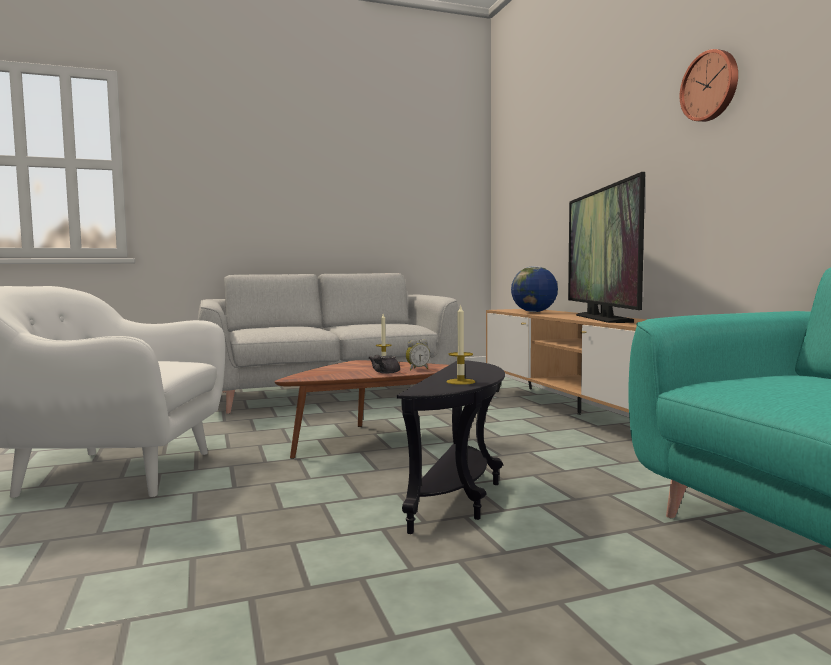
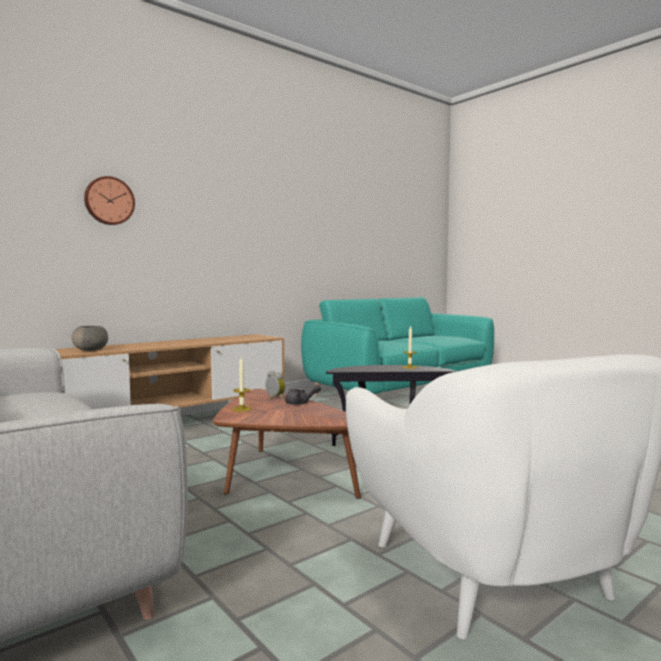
camera: 110 degrees left, 0 degrees up
(534, 312) = (91, 350): globe -> grey bowl
(601, 318) = (192, 341): television -> none
(710, 86) = (234, 192): wall clock -> wall clock (109, 201)

